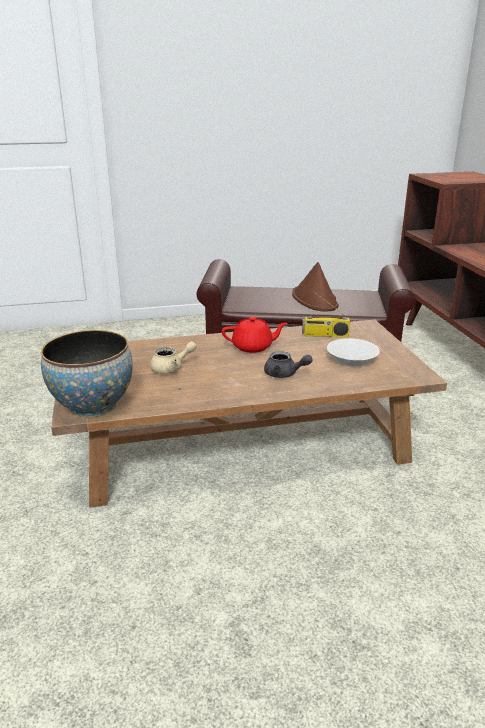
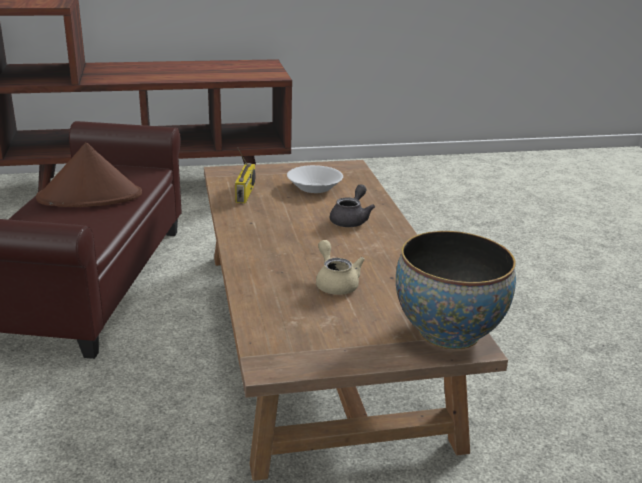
camera: 90 degrees left, 0 degrees up
(253, 347) = (275, 232): red teapot -> none

